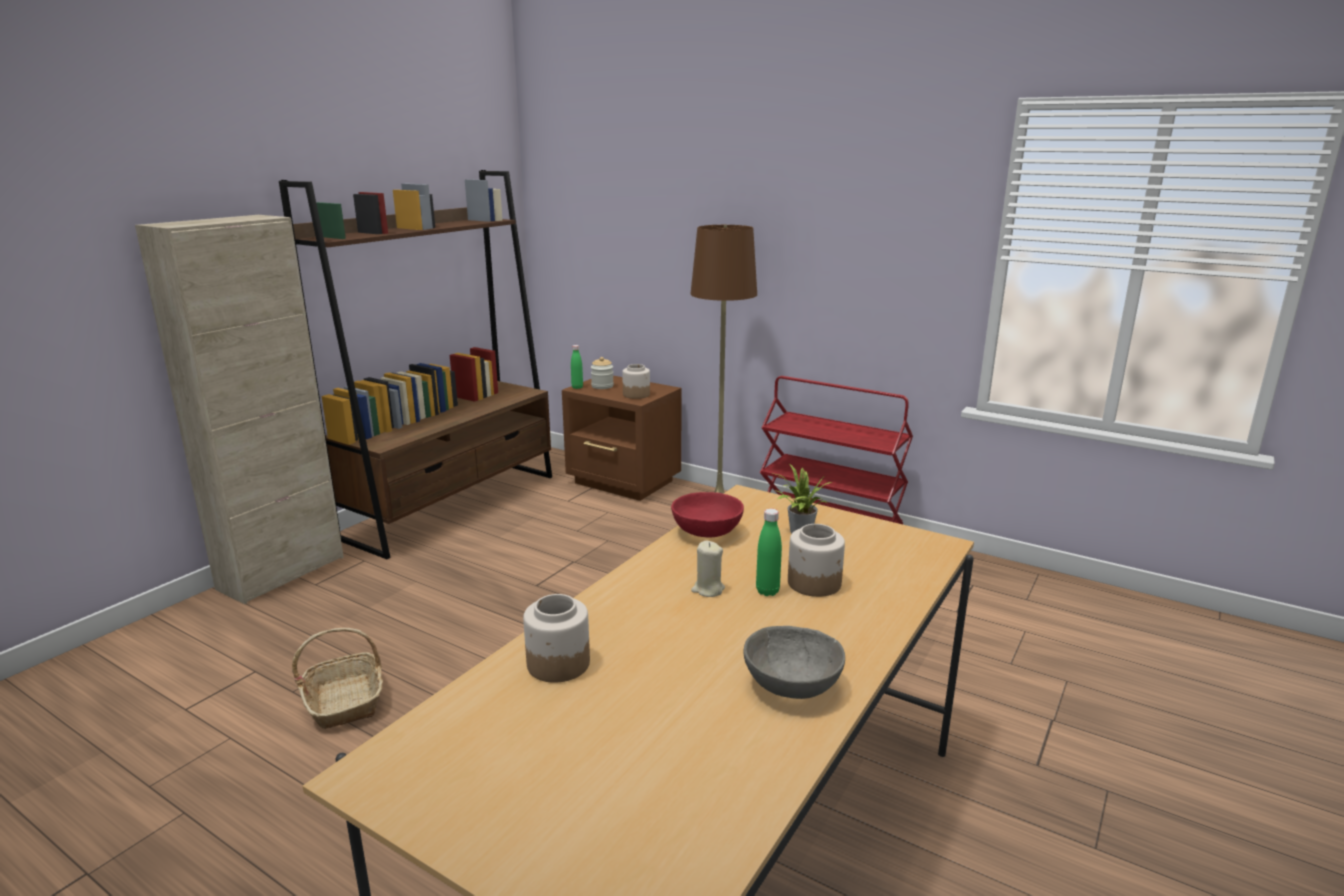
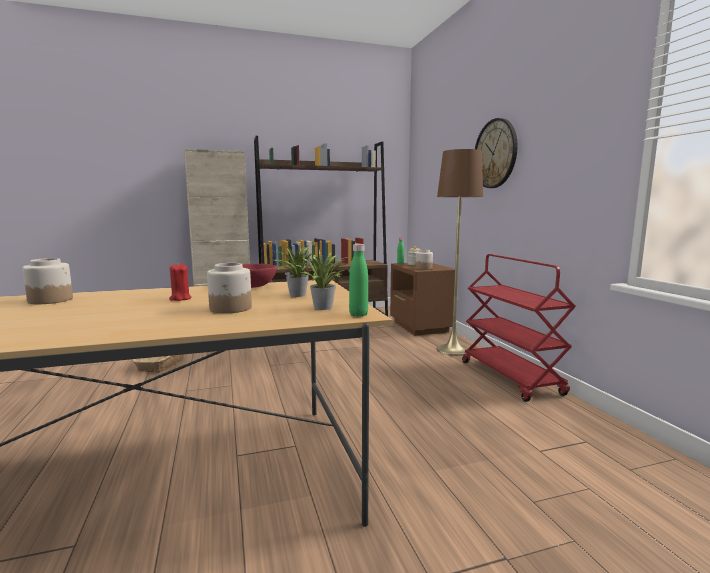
camera: 40 degrees right, 10 degrees down
(708, 589) = (180, 299): beige candle -> red candle
(754, 225) = (495, 154): none -> wall clock
(767, 591) = (200, 305): green bottle -> green bottle (358, 315)
(790, 686) = (73, 330): grey bowl -> none
(885, 545) = (325, 307): none -> potted plant

